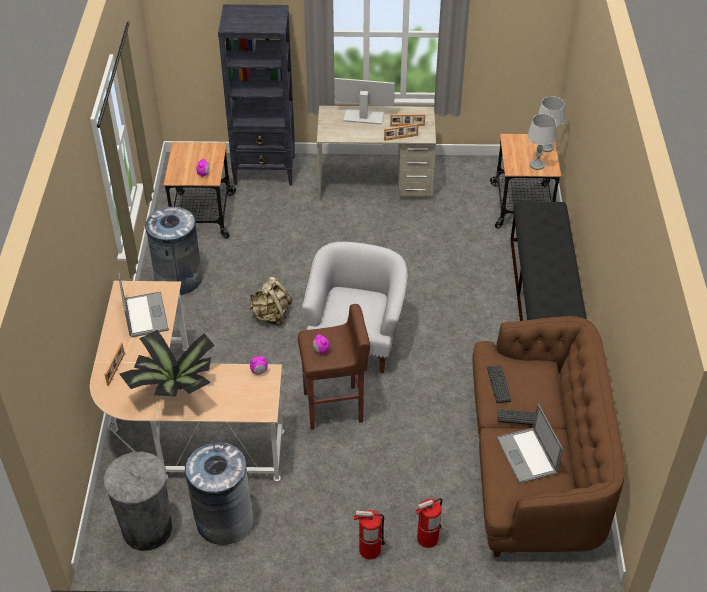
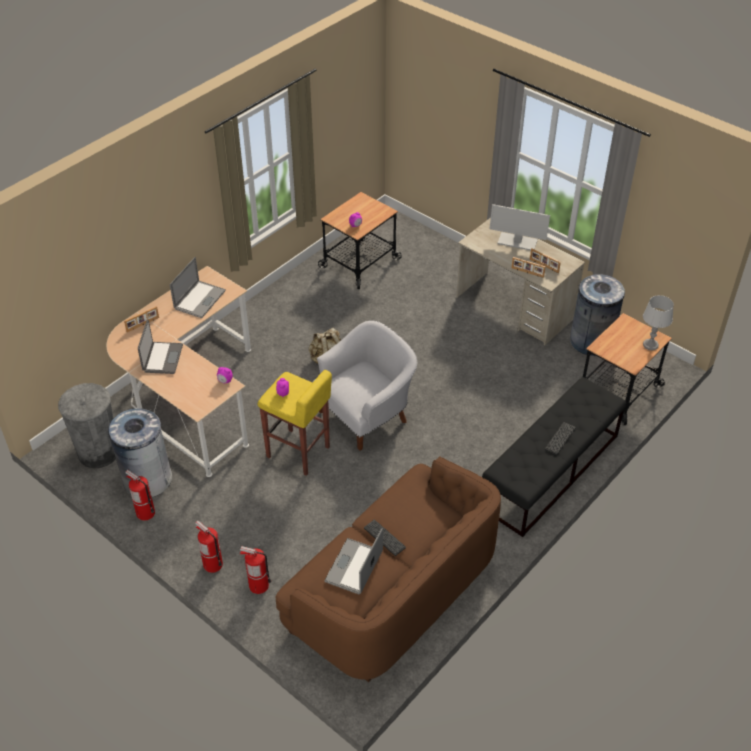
camera: 40 degrees right, 0 degrees up
(174, 388) = (162, 358): potted plant -> laptop
(178, 279) = (295, 299): grey trash can -> grey trash can (591, 341)
(257, 550) = (145, 513): none -> fire extinguisher
(265, 171) = (440, 254): black bookcase -> none
(334, 408) = (298, 453): brown stool -> yellow stool
(364, 117) = (517, 242): monitor -> monitor turned 150 degrees clockwise
(498, 384) = (396, 502): keyboard -> keyboard (560, 438)
(537, 165) = (624, 355): grey table lamp -> none

